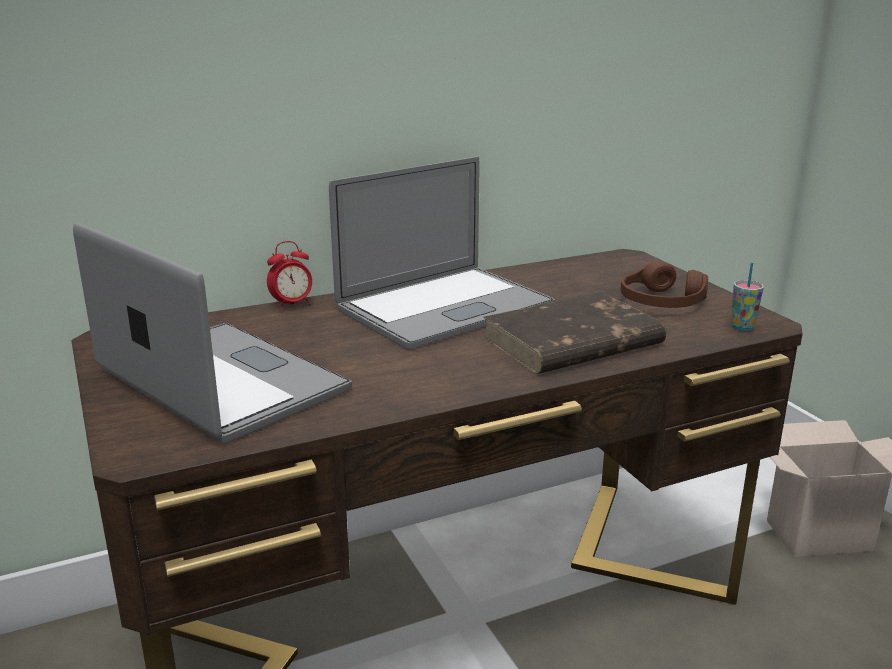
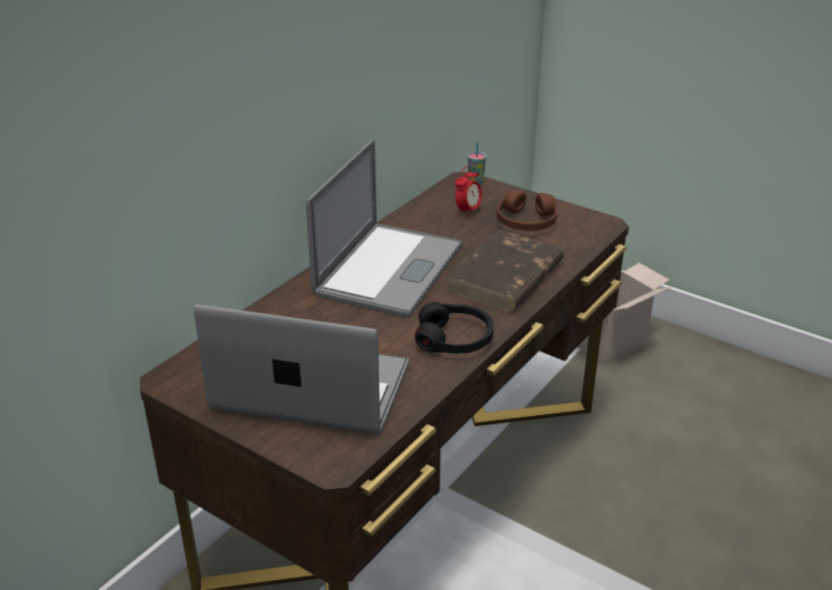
camera: 30 degrees left, 10 degrees up
(292, 305) = (274, 300): alarm clock -> alarm clock (467, 211)
(434, 382) = (454, 339): none -> black headphones
(742, 327) = (593, 232): cup -> cup (475, 182)

